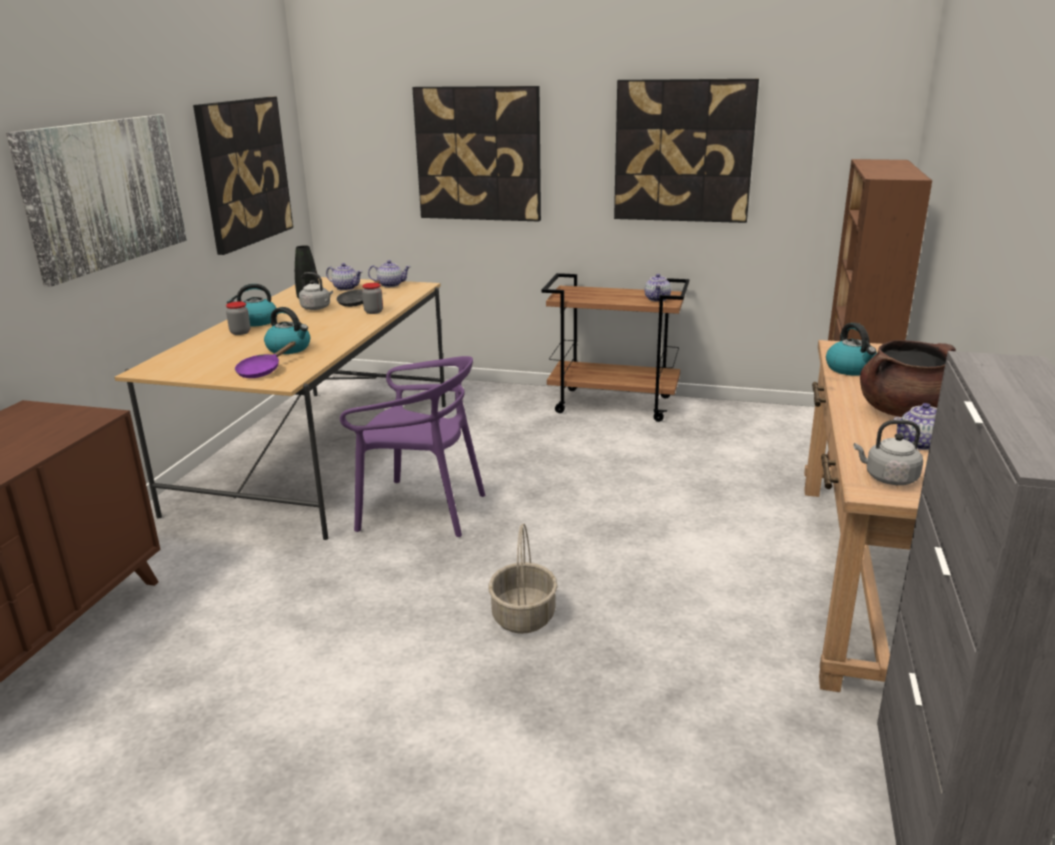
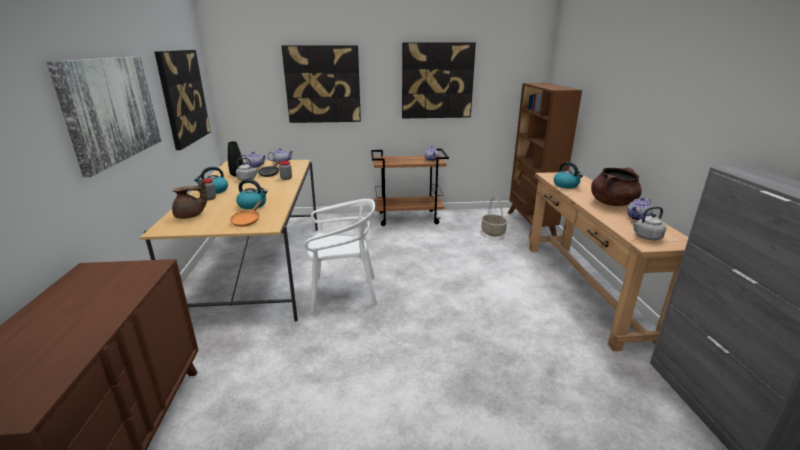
camera: 20 degrees left, 0 degrees up
(196, 355) = (190, 216): none -> brown teapot
(262, 371) = (247, 221): purple frying pan -> orange frying pan
(421, 510) = (343, 292): purple chair -> white chair
(524, 617) = (444, 344): basket -> basket (493, 232)

